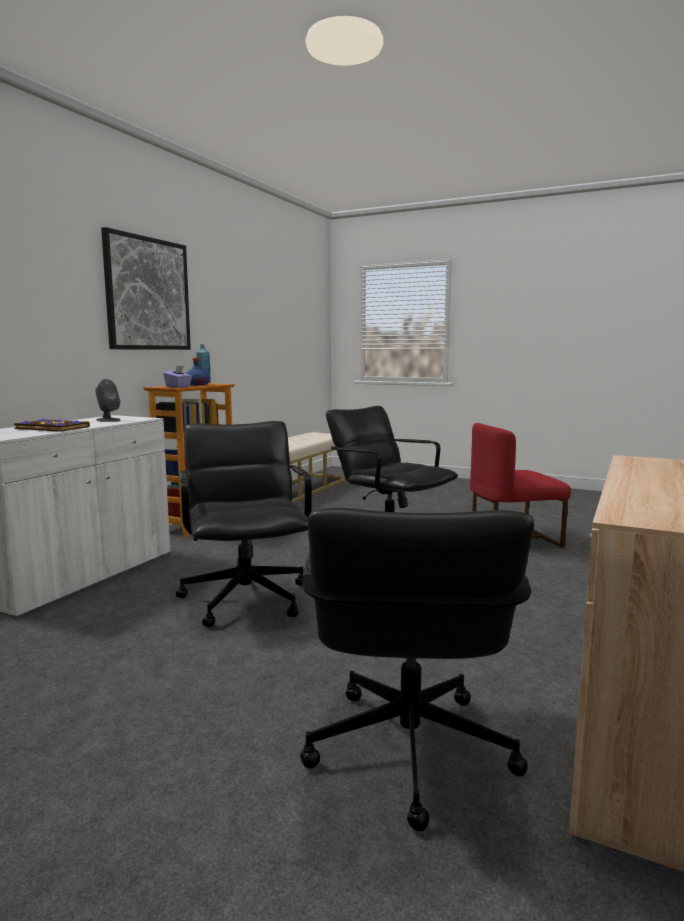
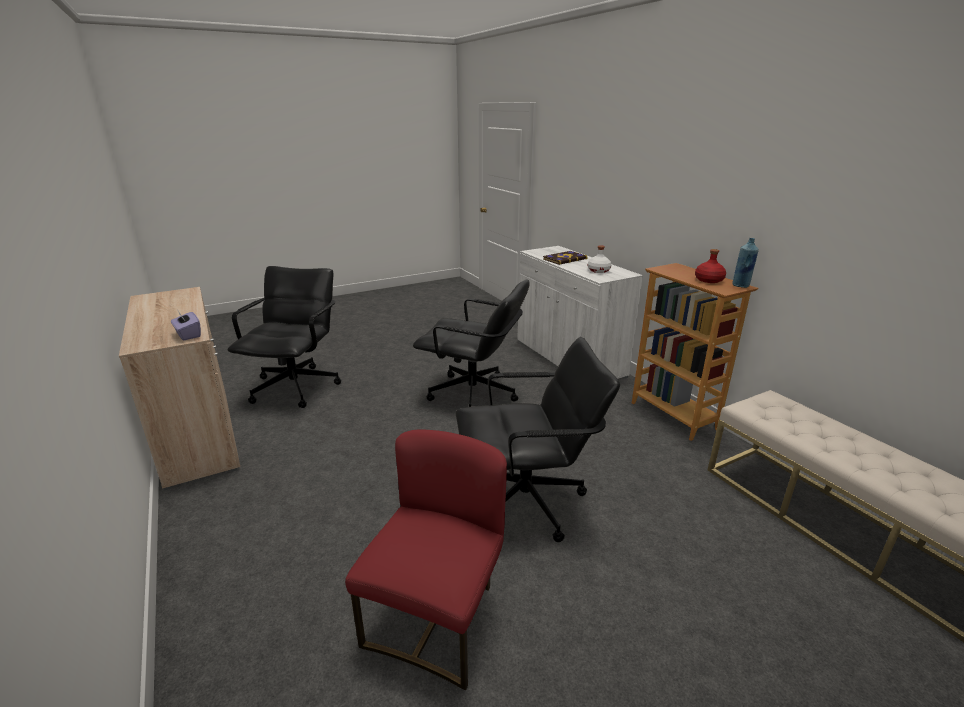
camera: 125 degrees right, 15 degrees up
(108, 420) = (599, 270): grey speaker -> white bottle
(148, 294) = (711, 170): picture -> none
(178, 387) = (667, 271): purple tissue box -> purple tissue box (188, 335)
(197, 384) = (709, 280): blue bottle -> red bottle
(407, 751) = (296, 387): black office chair -> black office chair turned 60 degrees clockwise

